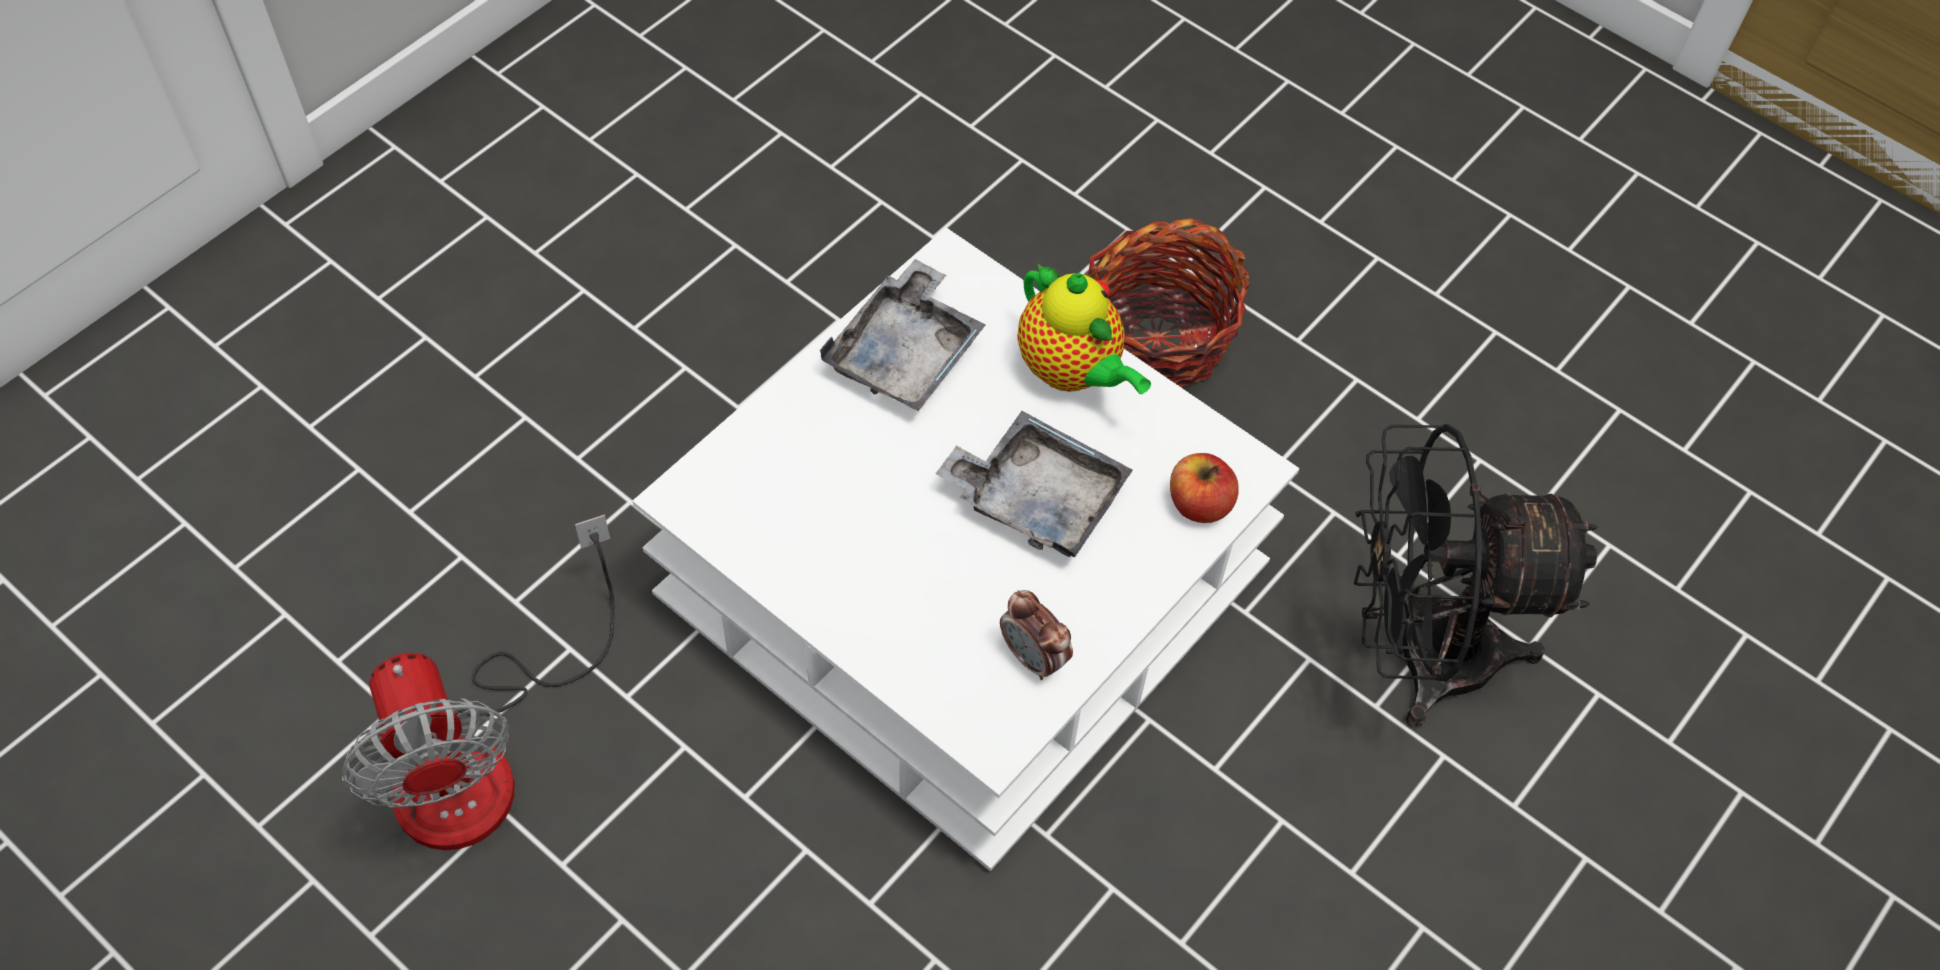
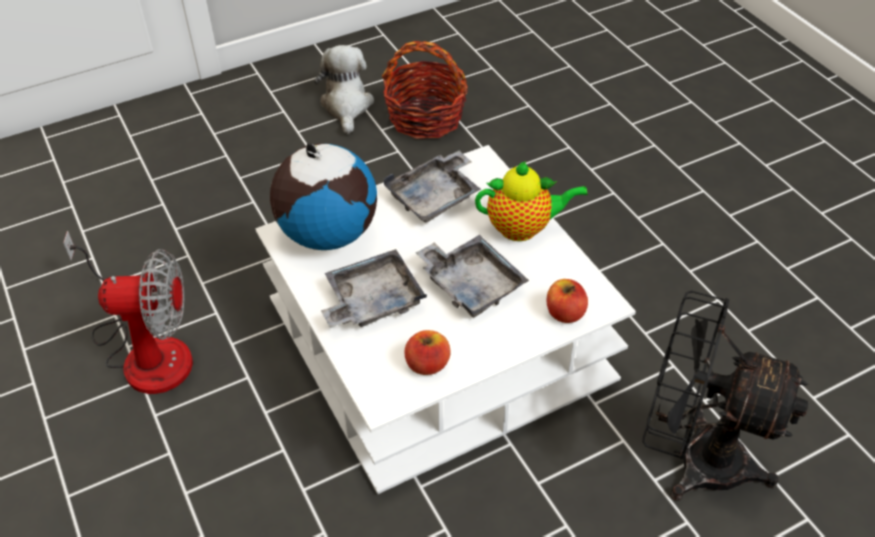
camera: 25 degrees right, 10 degrees down
(483, 756) = (146, 350): fan -> fan turned 90 degrees counterclockwise
(599, 175) = (346, 106): none -> plush toy
(762, 474) = (328, 233): none -> globe
(895, 575) = (372, 301): none -> grey tray
(1033, 658) = (427, 364): alarm clock -> apple
(1072, 372) = (523, 228): teapot -> teapot turned 75 degrees counterclockwise
(1156, 337) = (606, 248): basket -> basket (426, 117)

